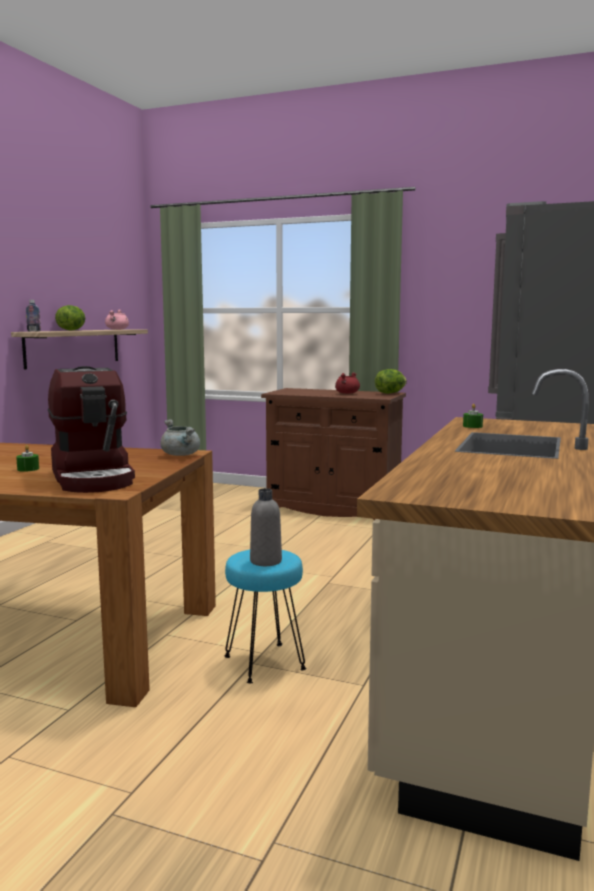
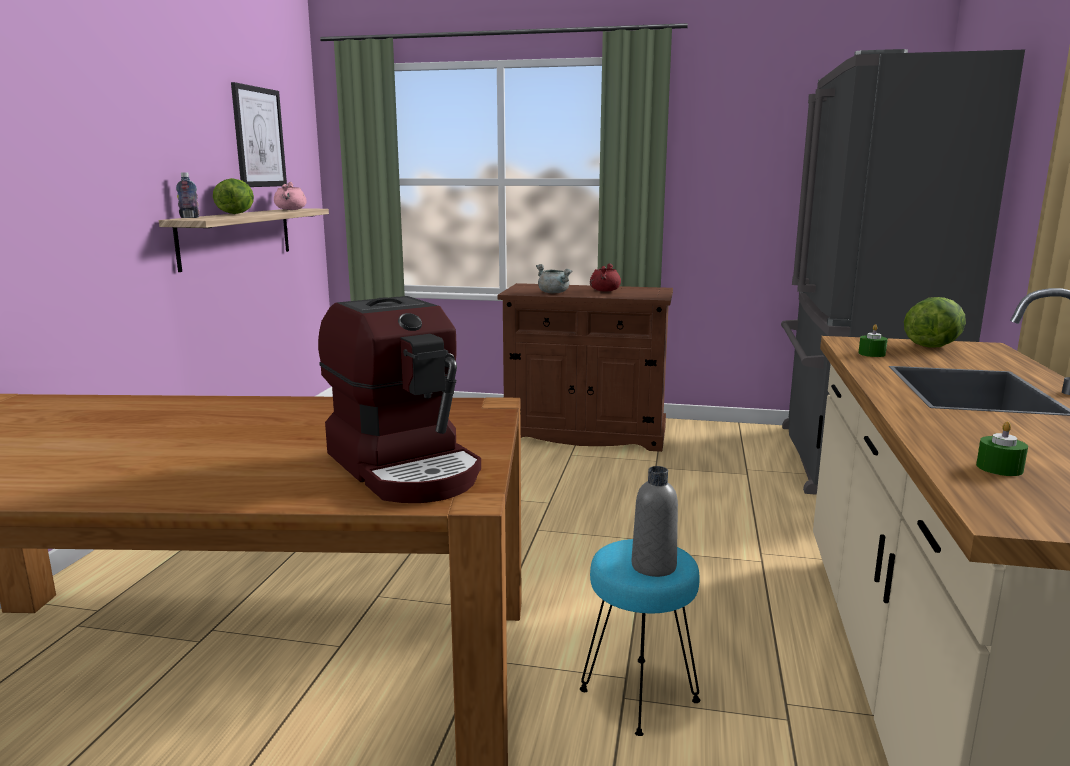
camera: 10 degrees left, 5 degrees up
(28, 469) = (285, 452): green candle -> green candle (999, 468)
(96, 277) = (258, 137): none -> picture
(181, 455) = (488, 409): grey cooking pot -> grey cooking pot (554, 293)
(390, 393) = (657, 289): lettuce -> lettuce (932, 346)

